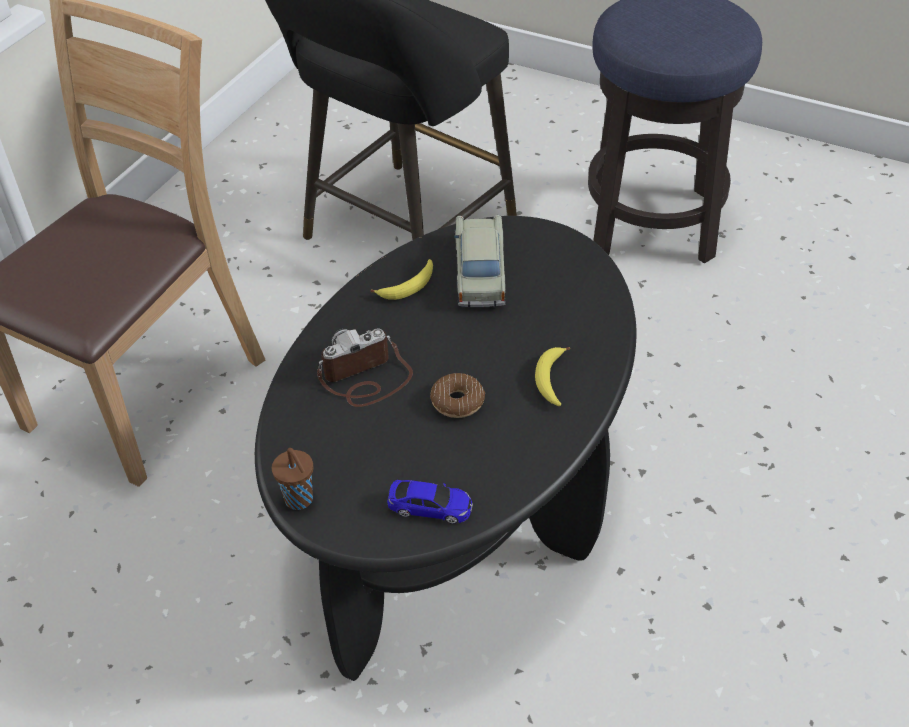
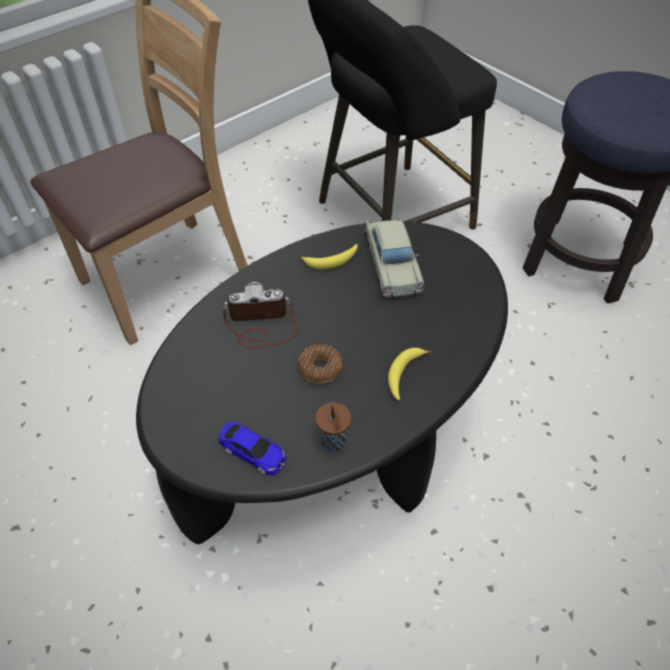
camera: 20 degrees right, 5 degrees up
(300, 500) = (160, 410): brown cup -> brown cup (333, 443)
(480, 271) = (392, 265): beige toy car -> beige toy car turned 150 degrees clockwise

